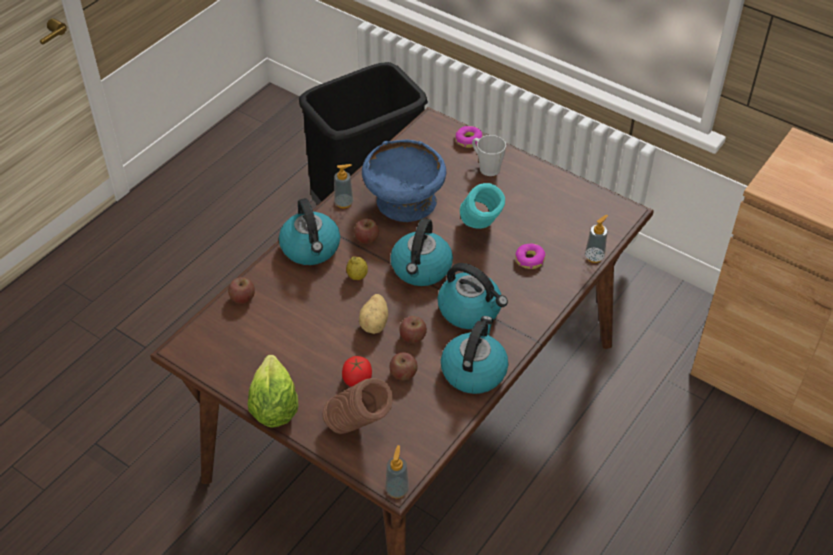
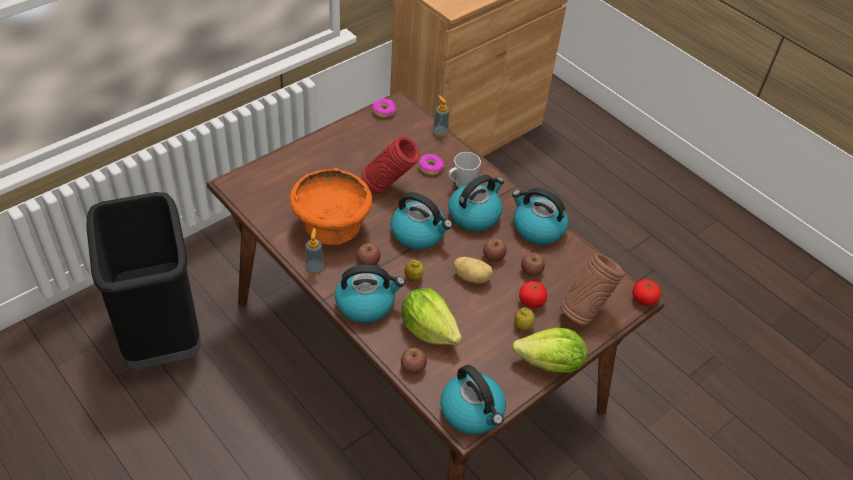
camera: 80 degrees left, 0 degrees up
(199, 352) = (472, 412): none -> kettle
(292, 301) = (428, 329): none -> lettuce
(320, 377) = (523, 326): none -> lemon
(397, 490) = (643, 299): soap dispenser -> tomato
(404, 202) = (331, 226): blue bowl -> orange bowl
(468, 140) = (270, 166): donut -> donut (383, 111)
(480, 232) = (389, 188): turquoise vase -> red vase
(486, 167) = (310, 164): grey mug -> grey mug (461, 184)

